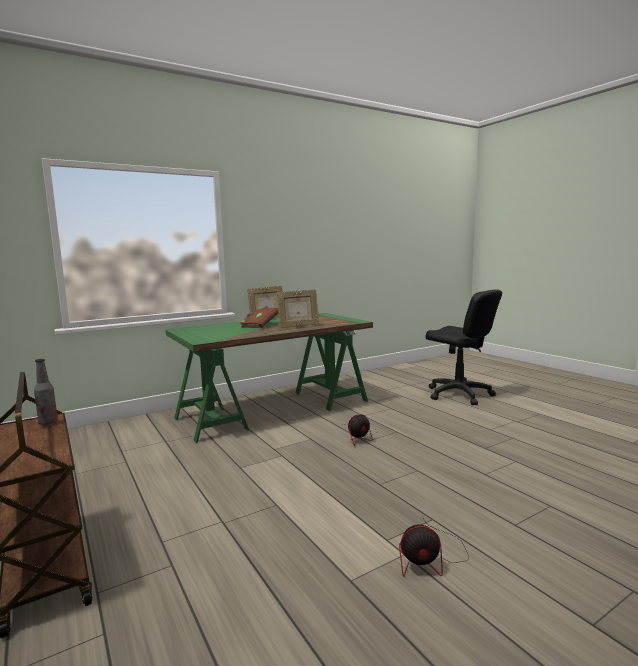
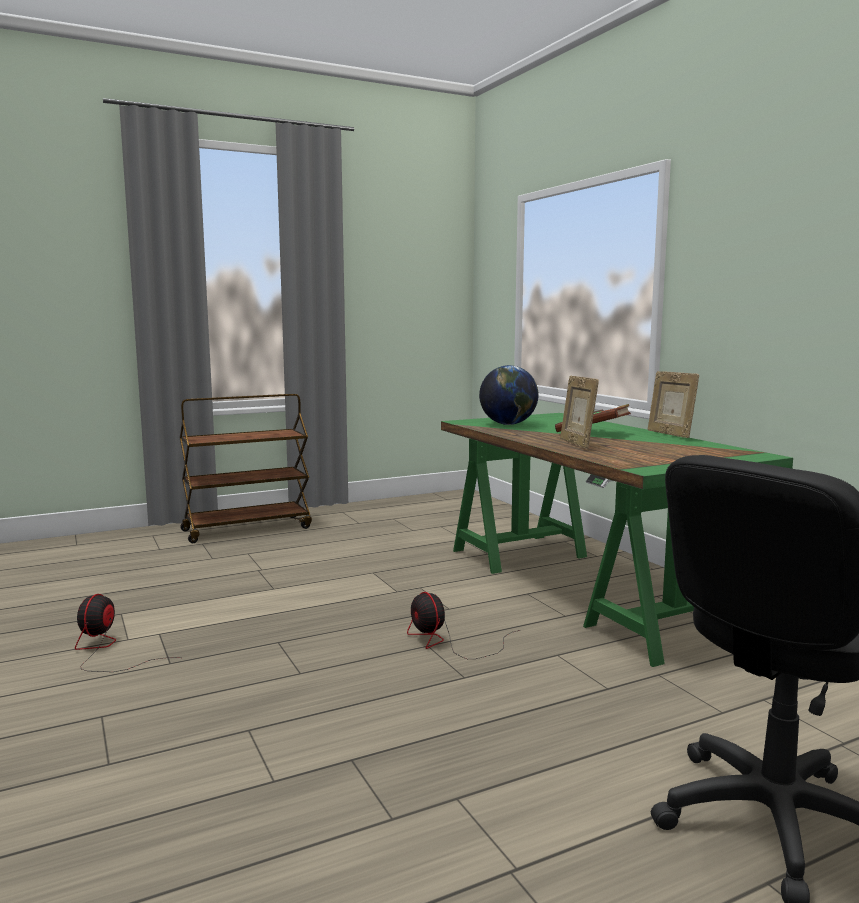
camera: 95 degrees right, 0 degrees up
(48, 422) = (282, 434): bottle -> none
(221, 334) = (508, 424): none -> globe

